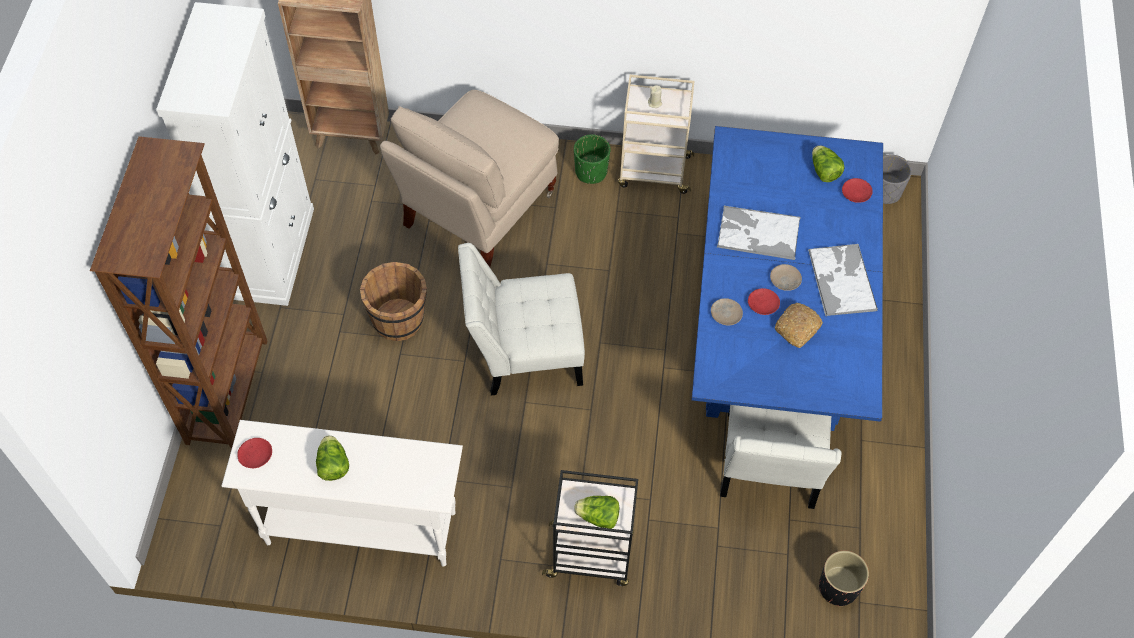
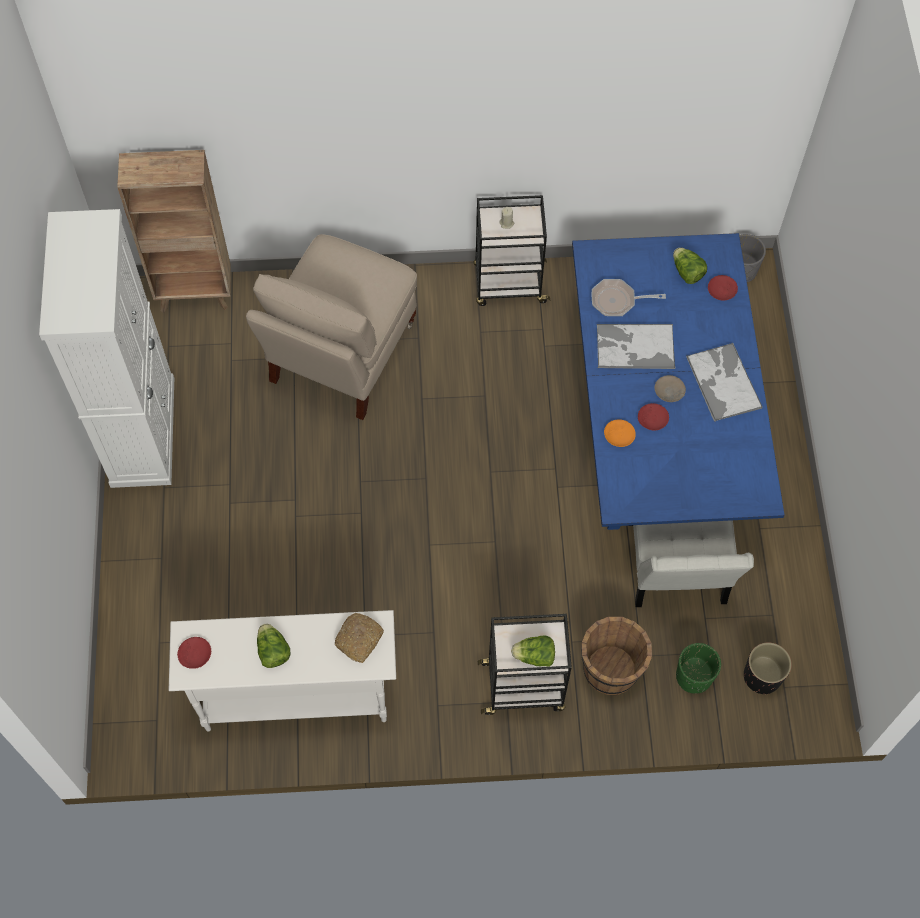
camera: 10 degrees left, 5 degrees up
(229, 390) = (132, 582): brown bookcase -> none
(398, 319) = (286, 480): brown bucket -> brown bucket (611, 669)
(524, 352) = (418, 494): white chair -> none
(591, 172) = (446, 294): green planter -> green planter (694, 676)
(653, 171) = (508, 284): beige cart -> black cart
(725, 314) = (619, 435): beige plate -> orange plate
(748, 187) = (617, 301): none -> frying pan
(797, 328) = (689, 438): bread -> bread (359, 640)

